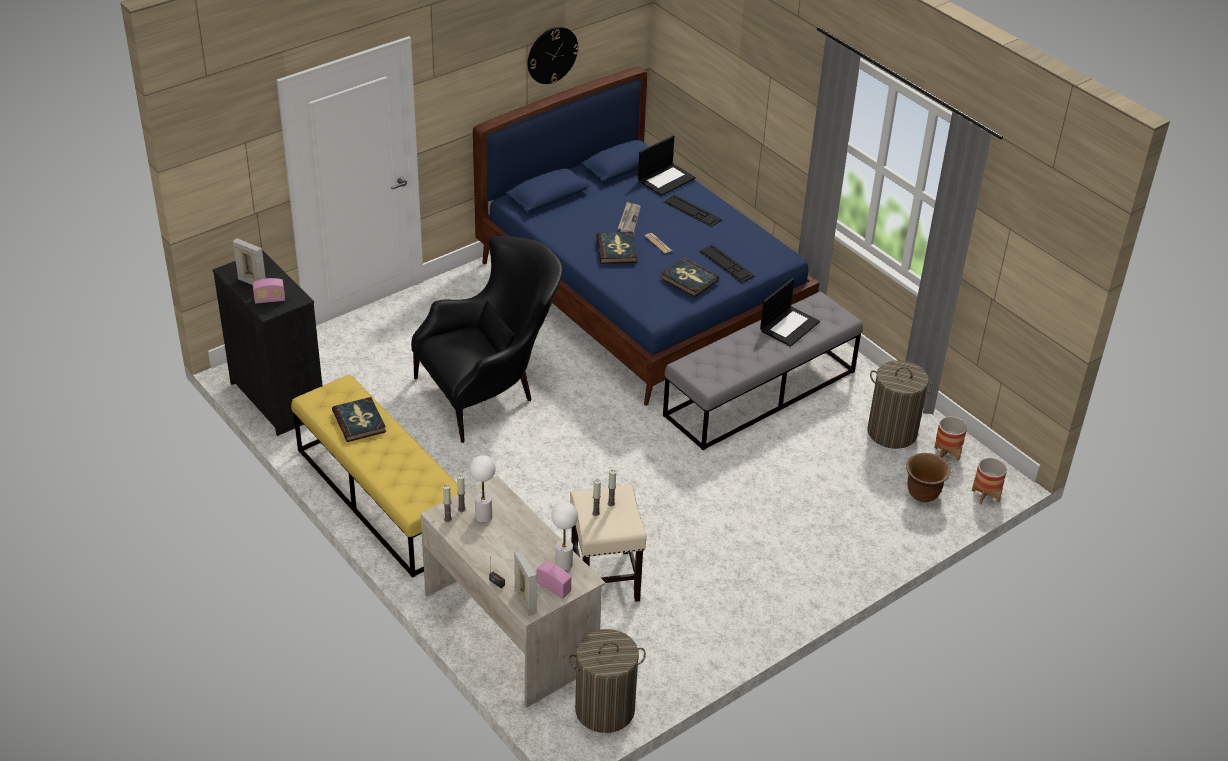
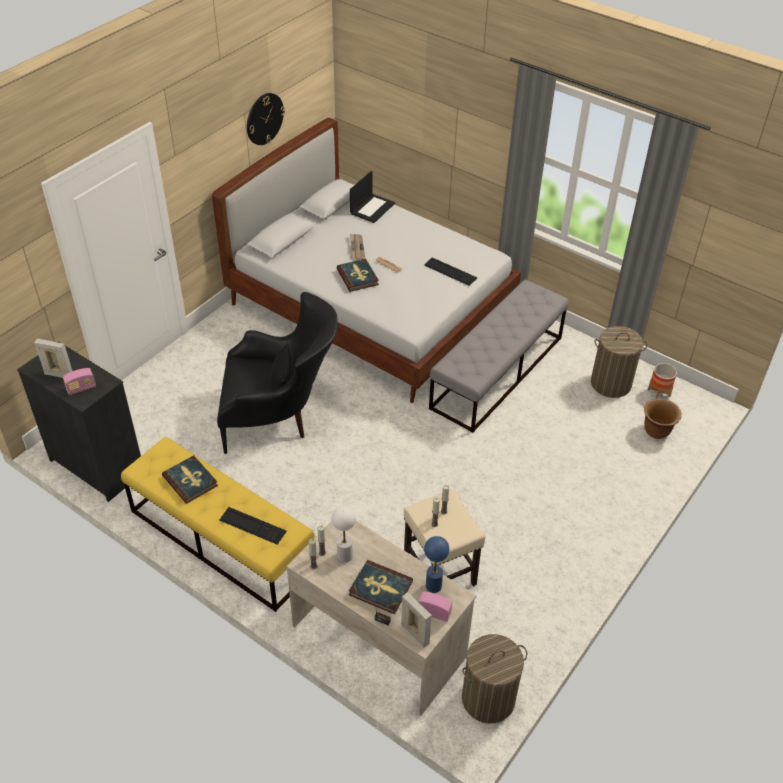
camera: 15 degrees left, 5 degrees up
(491, 391) = (280, 417): black armchair -> black armchair turned 45 degrees clockwise
(563, 564) = (433, 585): white table lamp -> blue table lamp
(641, 296) = (371, 308): blue bed -> white bed
(689, 279) = (427, 291): book -> book (380, 588)
(692, 211) = (404, 231): keyboard -> keyboard (252, 525)
(789, 326) = (514, 314): laptop -> none
(985, 495) = (703, 422): planter -> none

